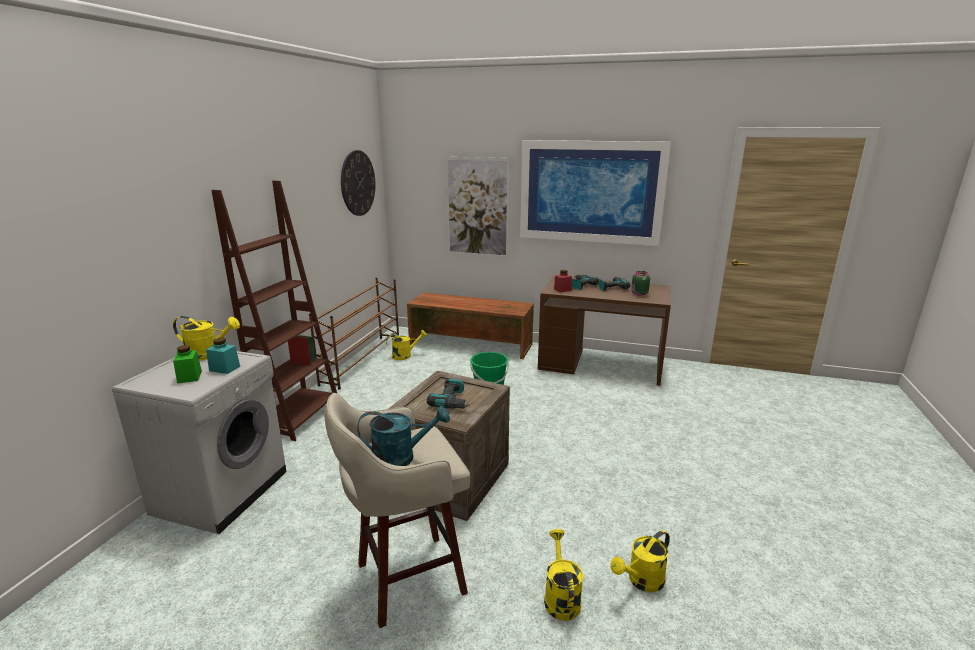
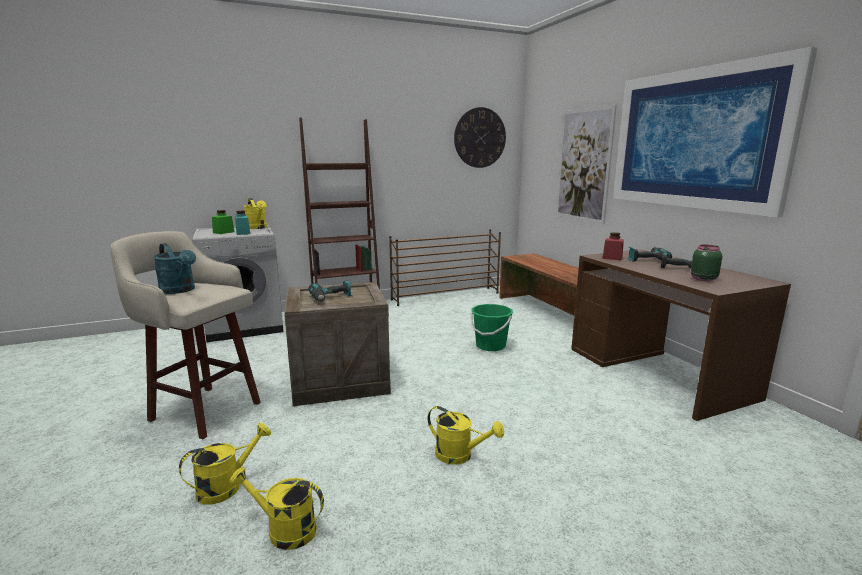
camera: 50 degrees right, 5 degrees down
(405, 355) = (480, 303): yellow watering can -> yellow watering can (460, 455)

